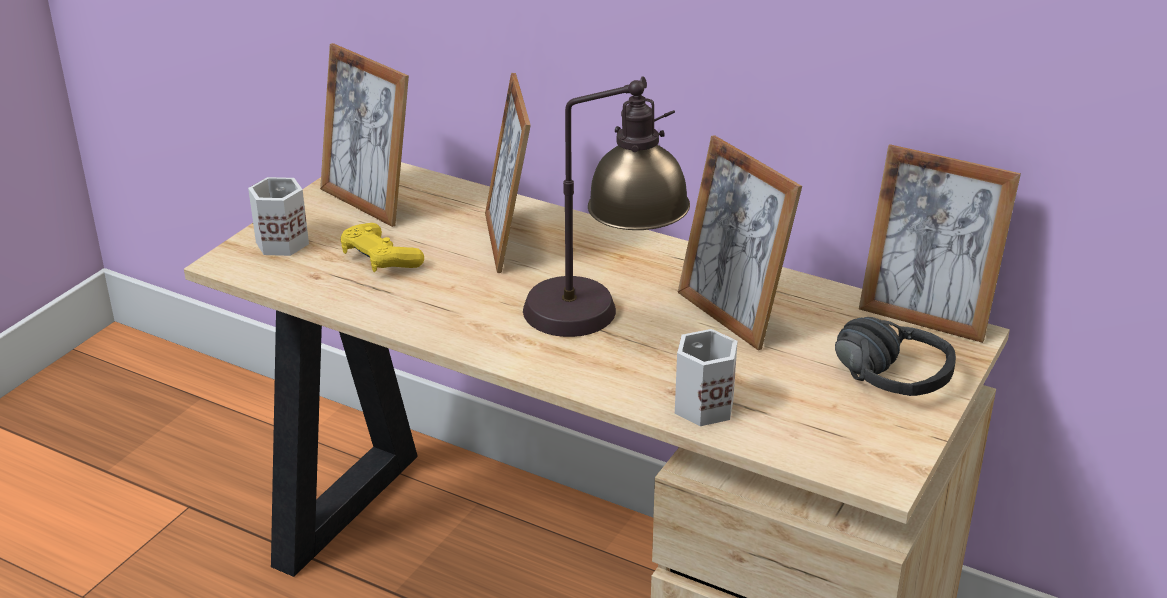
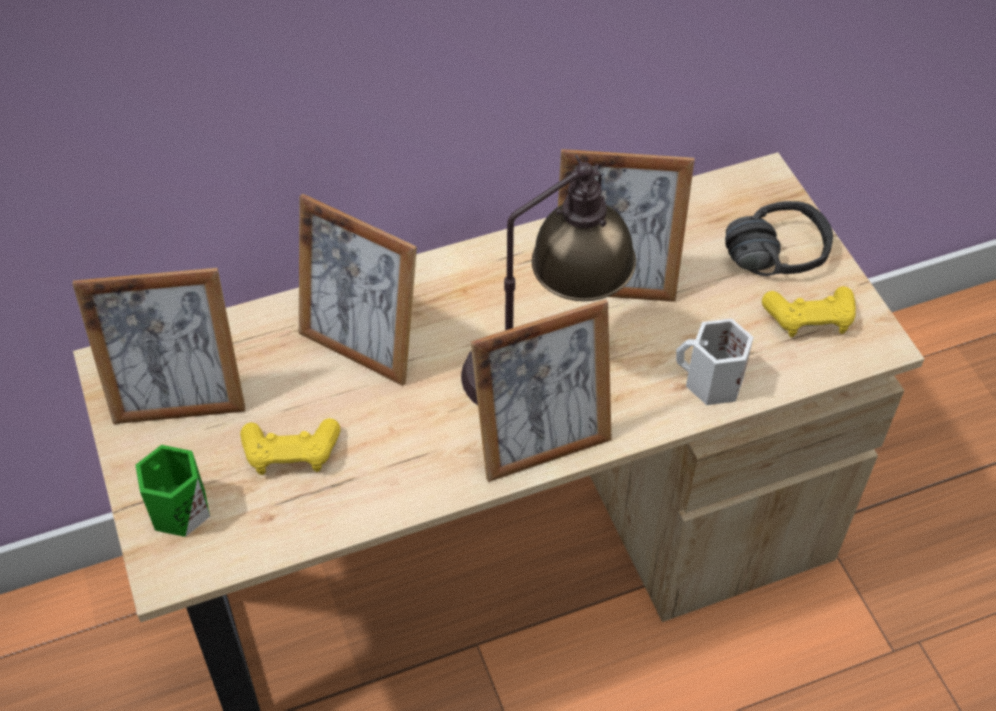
camera: 50 degrees left, 20 degrees up
(281, 242) = (176, 509): white mug -> green mug
(849, 426) = (809, 319): none -> yellow game controller
(925, 317) = (723, 182): picture frame -> picture frame (542, 445)

